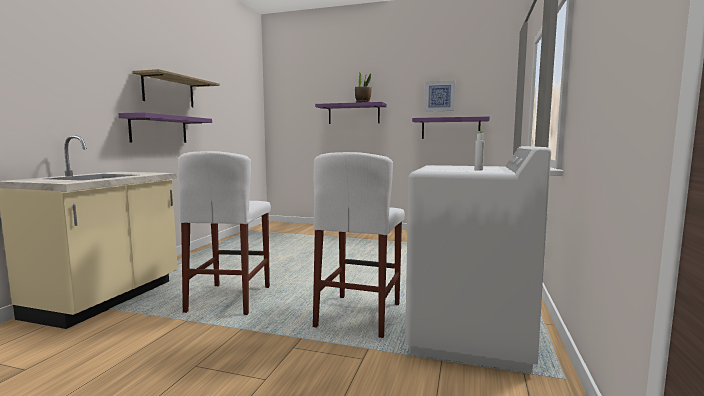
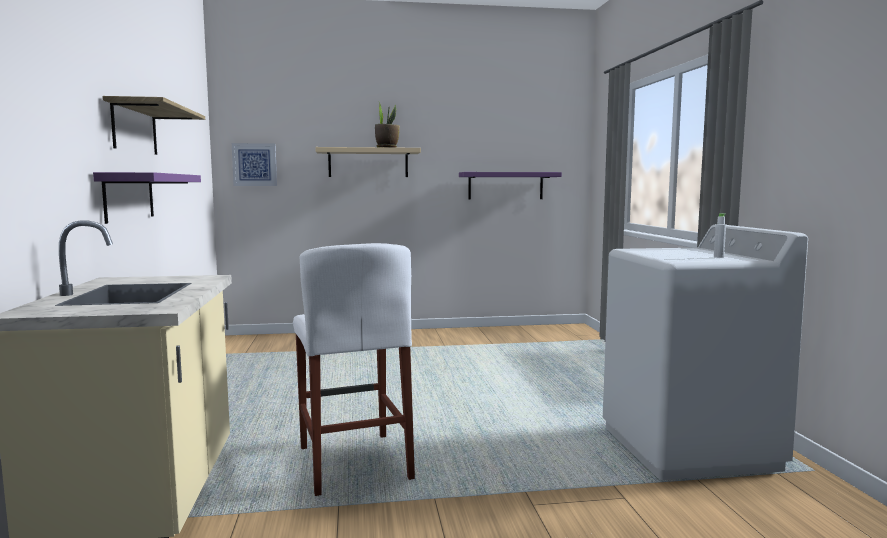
camera: 25 degrees left, 0 degrees up
(353, 114) = (368, 163): purple shelf -> beige shelf
(359, 315) = (550, 449): white stool -> none
(439, 96) = (490, 142): picture -> picture (254, 164)

